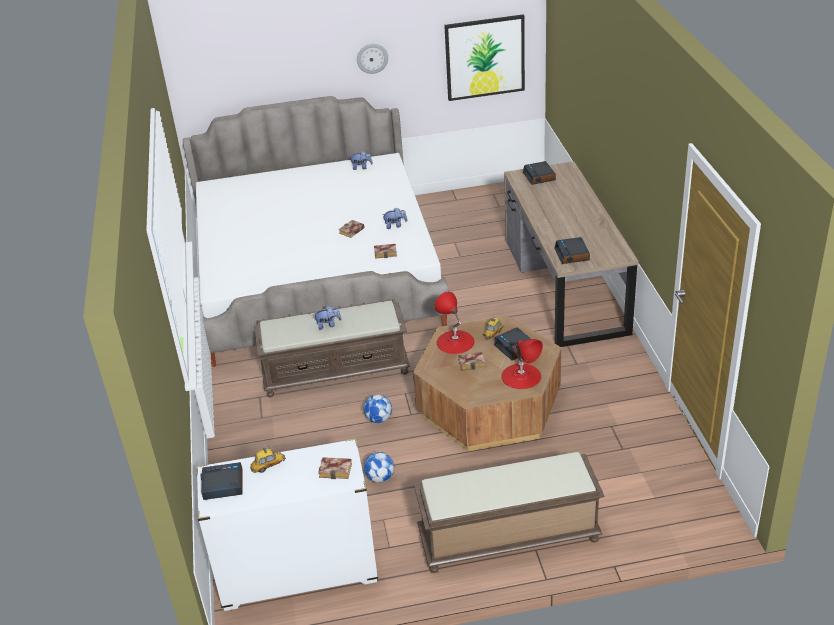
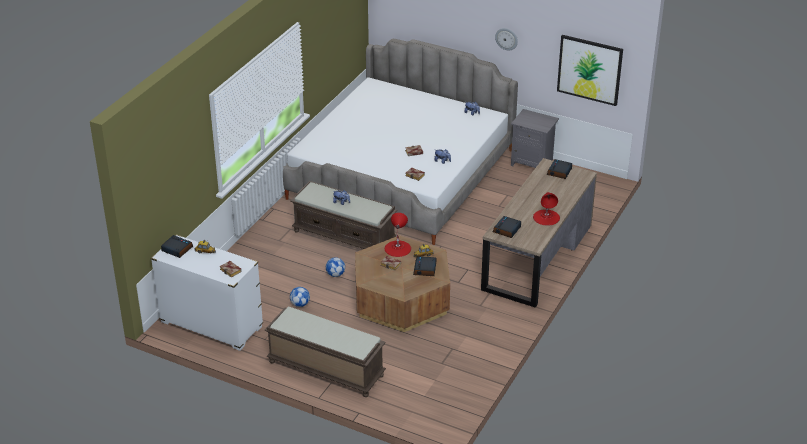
camera: 35 degrees right, 0 degrees up
(438, 202) = (532, 163): none -> grey nightstand
(521, 376) = (407, 285): red table lamp -> red table lamp (546, 217)

